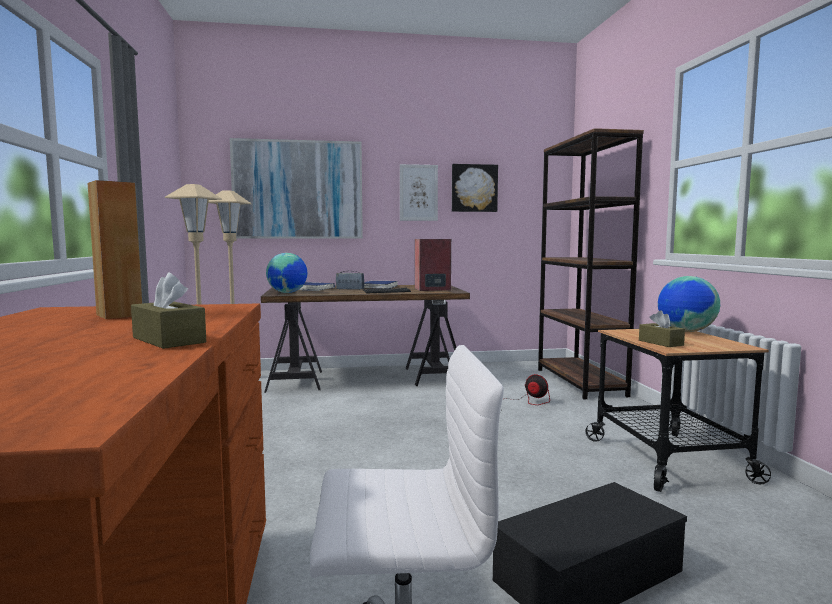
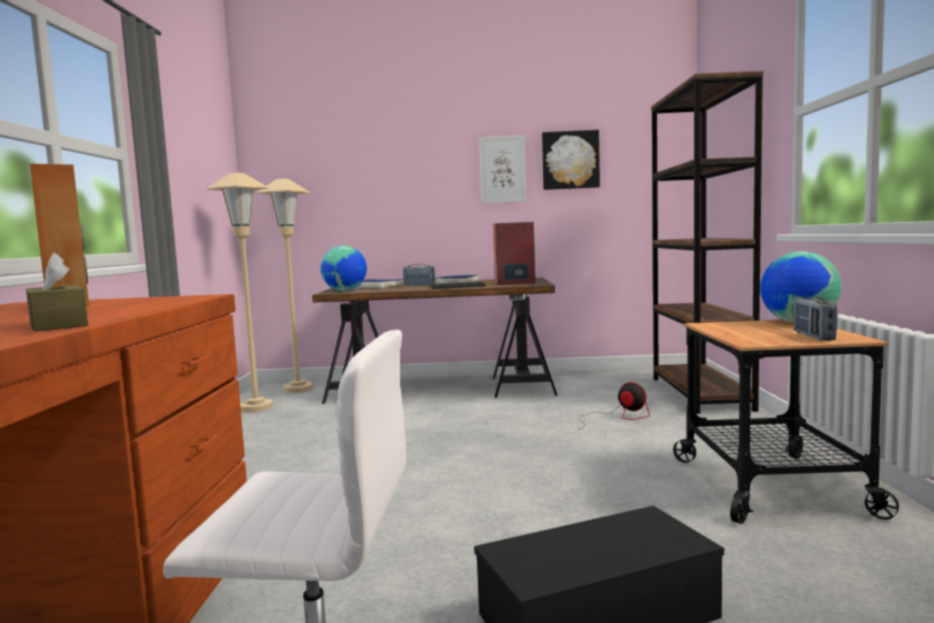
camera: 10 degrees right, 0 degrees up
(298, 190) = (363, 174): picture -> none
(660, 343) = (747, 336): brown tissue box -> none
(710, 344) = (813, 336): none -> radio

